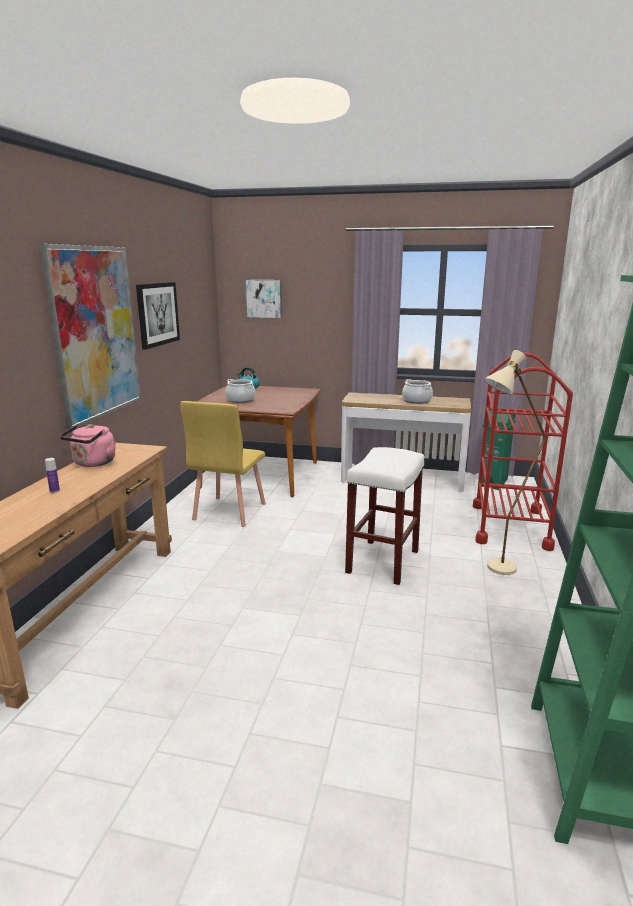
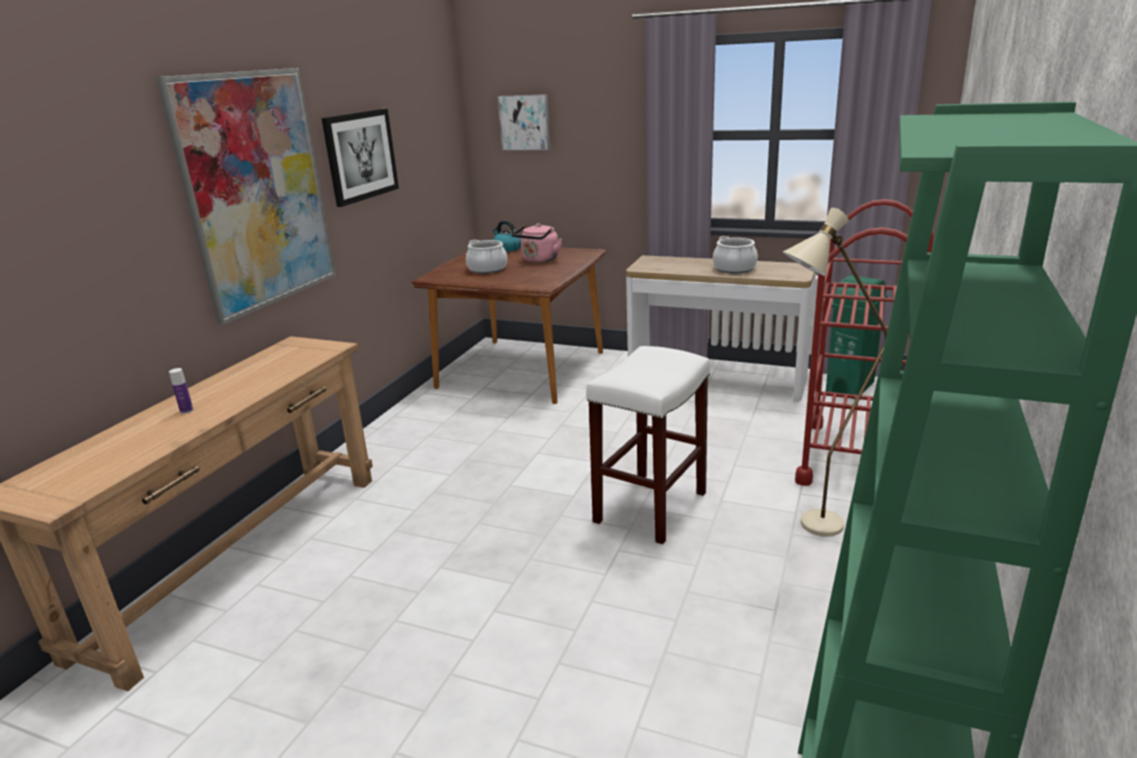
camera: 10 degrees right, 5 degrees up
(93, 463) = (252, 369): pink kettle -> pink kettle (539, 260)
(229, 511) = (464, 424): yellow chair -> none

